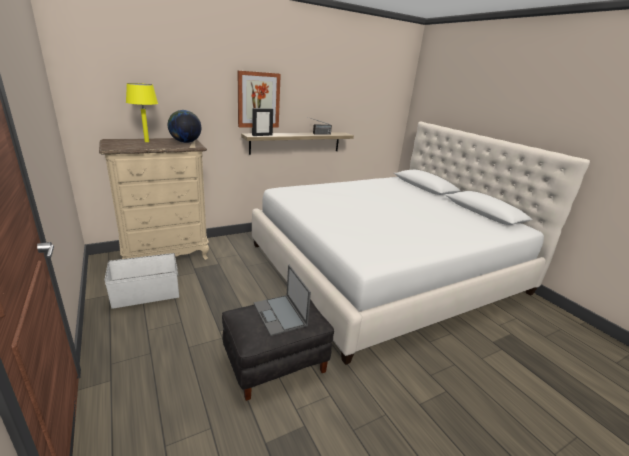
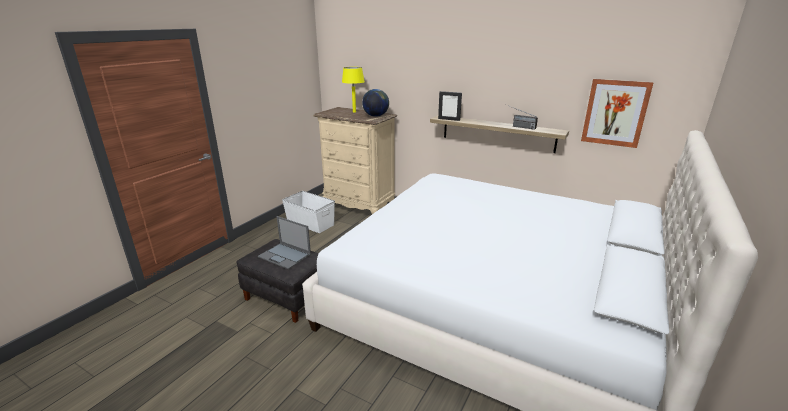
camera: 60 degrees right, 0 degrees up
(258, 100) = (456, 83): picture -> picture (615, 113)
(280, 315) = (285, 256): laptop -> laptop turned 90 degrees counterclockwise

